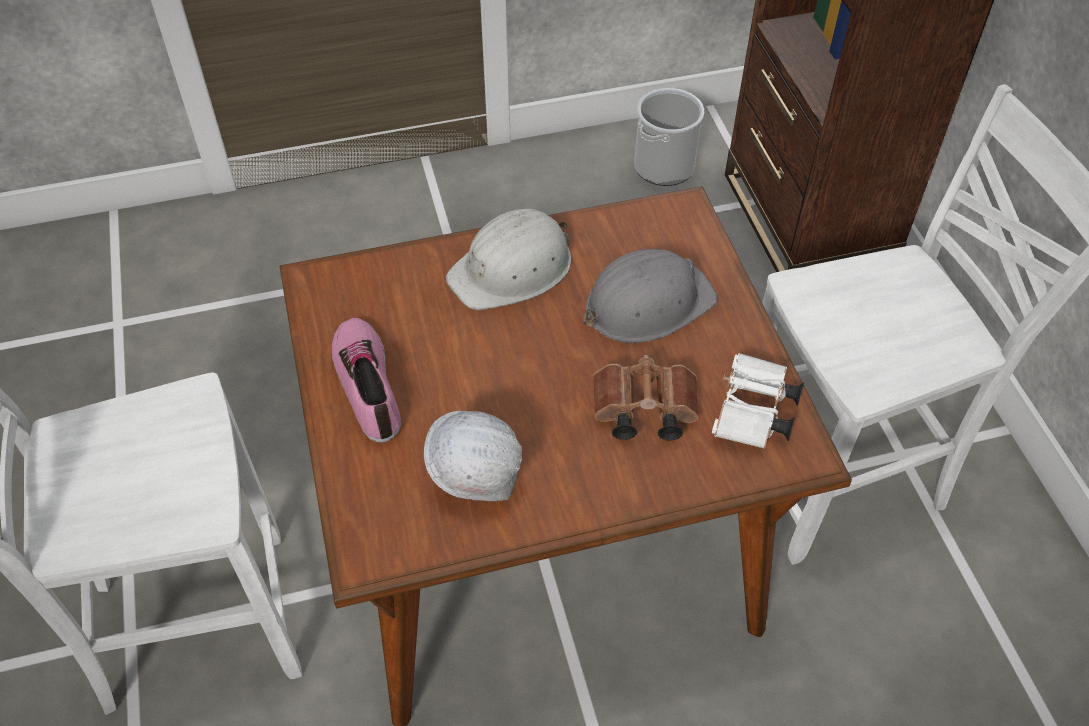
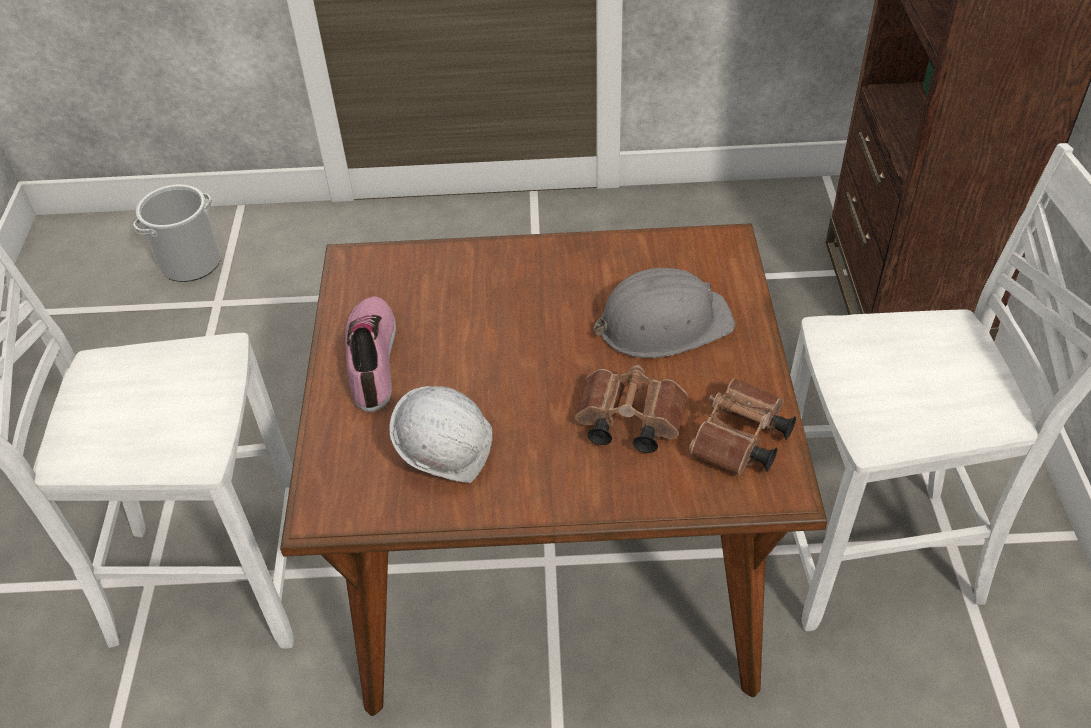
camera: 15 degrees right, 5 degrees down
(513, 269) = (541, 275): white hard hat -> none
(664, 166) = (765, 227): bucket -> bucket (191, 262)
(753, 415) = (739, 443): white binoculars -> brown binoculars

